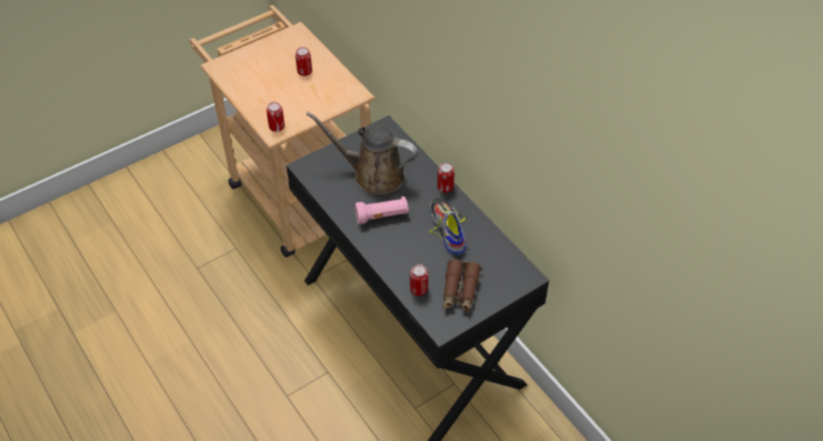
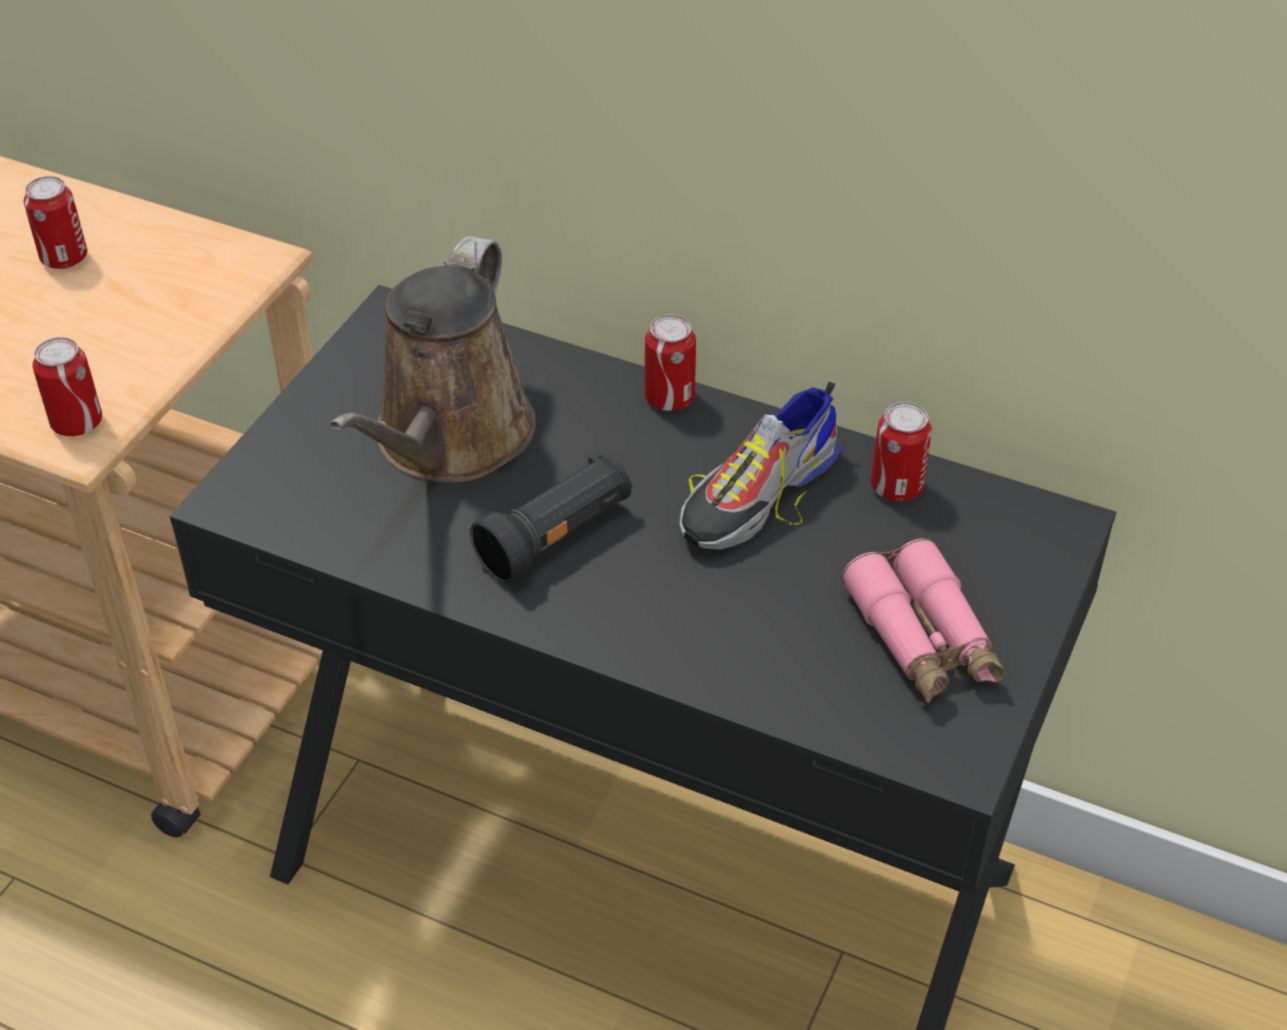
camera: 30 degrees left, 5 degrees down
(373, 174) = (448, 441): brown watering can -> brown watering can turned 60 degrees counterclockwise
(382, 216) = (556, 537): pink flashlight -> black flashlight
(419, 289) = (811, 684): can -> can (896, 487)
(447, 228) = (758, 495): shoe -> shoe turned 90 degrees counterclockwise
(460, 291) = (923, 639): brown binoculars -> pink binoculars

